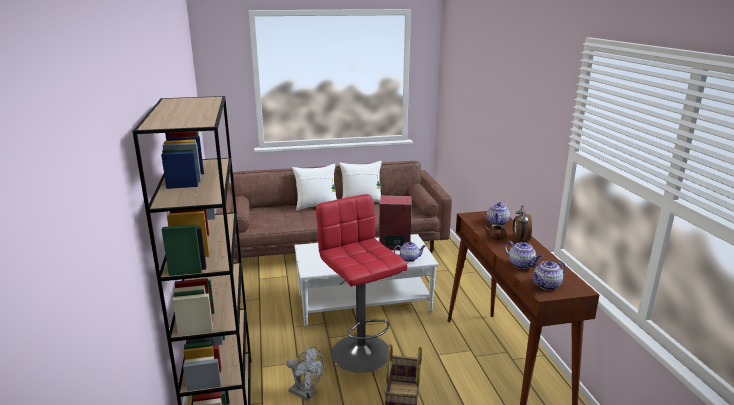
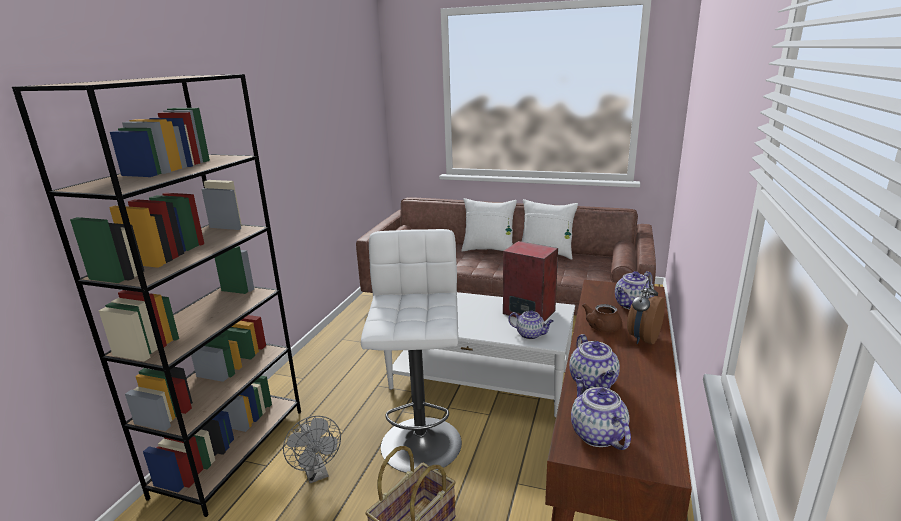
camera: 30 degrees right, 0 degrees up
(361, 352) = (422, 444): red stool -> white stool
(546, 285) = (596, 434): teapot -> teapot turned 75 degrees clockwise

